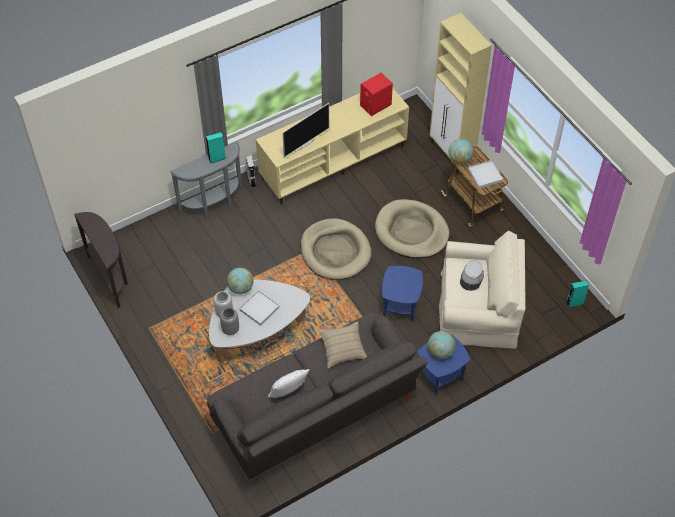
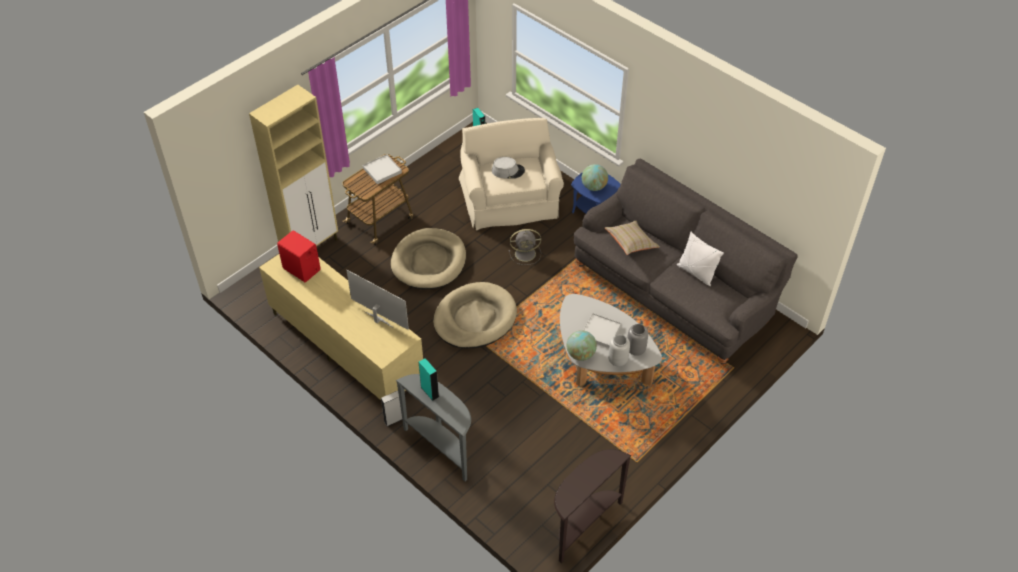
camera: 105 degrees left, 5 degrees down
(400, 306) = (526, 253): blue side table -> grey fan
(460, 159) = (364, 192): globe -> none

